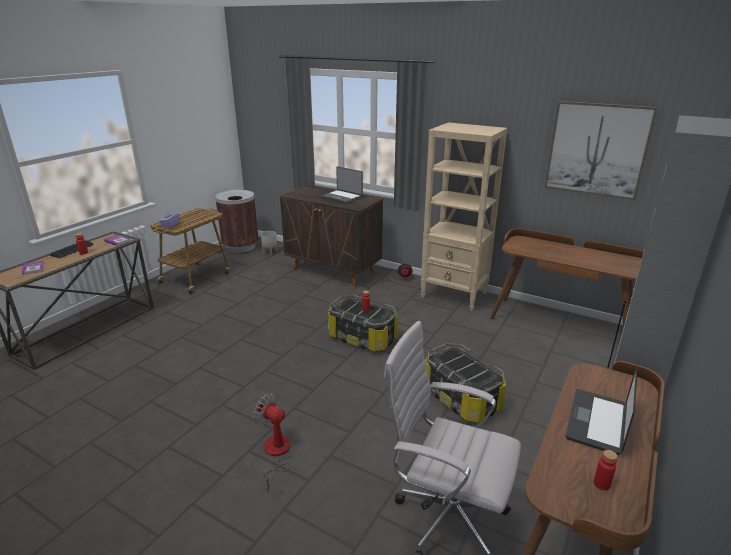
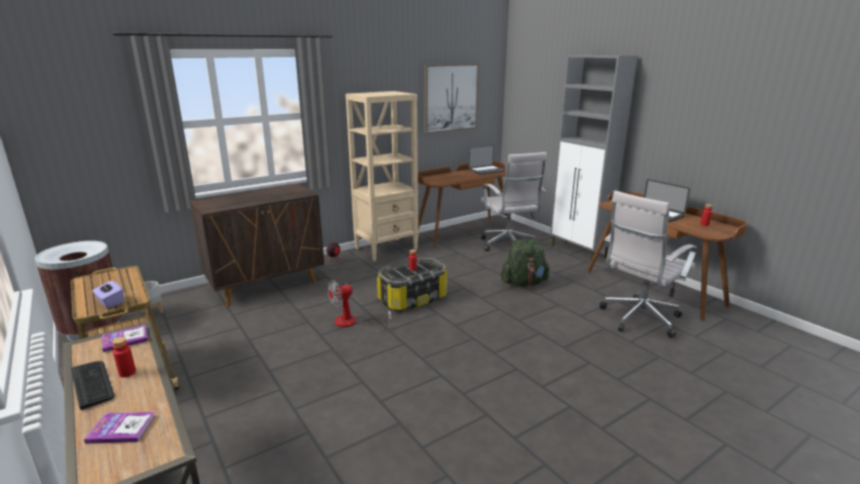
camera: 65 degrees left, 5 degrees down
(276, 454) = (552, 372): fan -> fan (352, 323)
(342, 197) = (266, 194): laptop -> laptop (486, 170)
(461, 398) = (524, 283): storage box -> green backpack
(560, 365) = (508, 246): none -> white office chair

